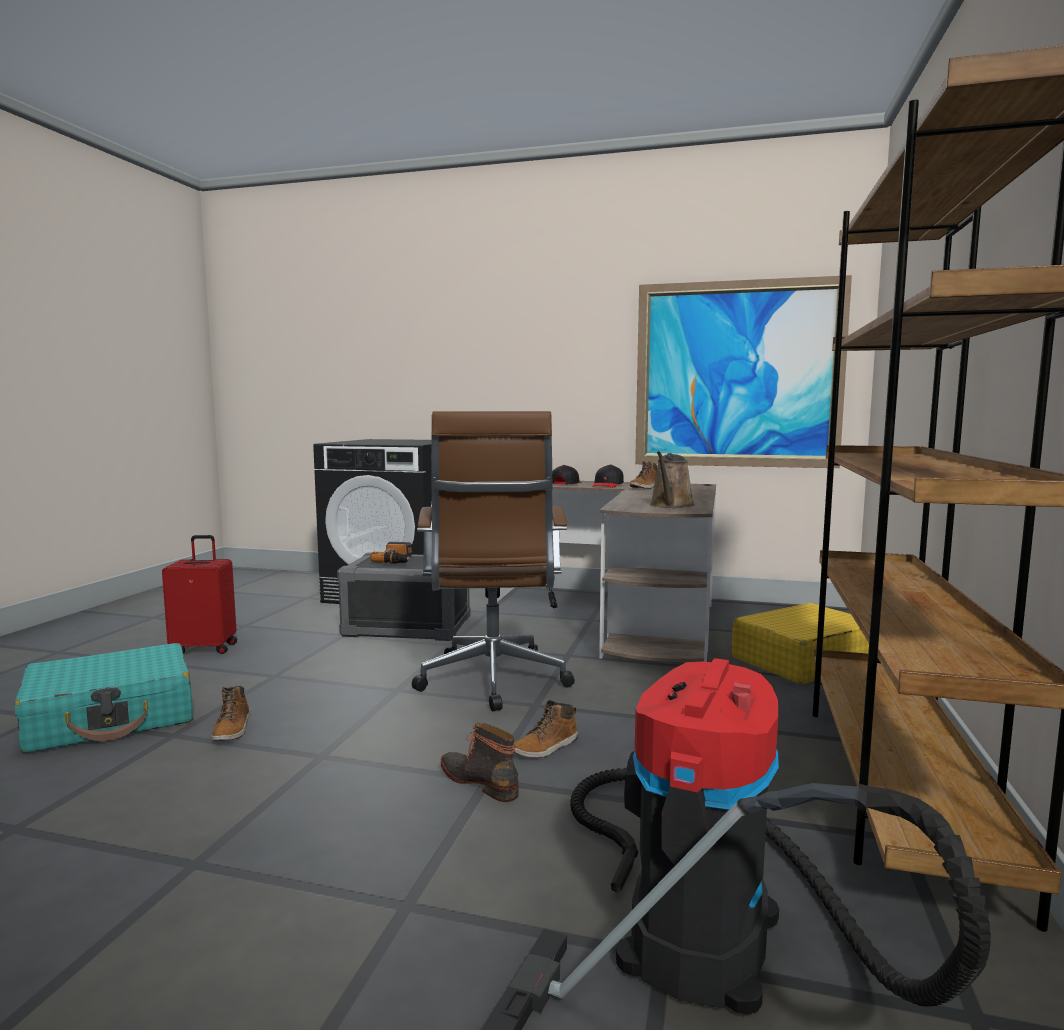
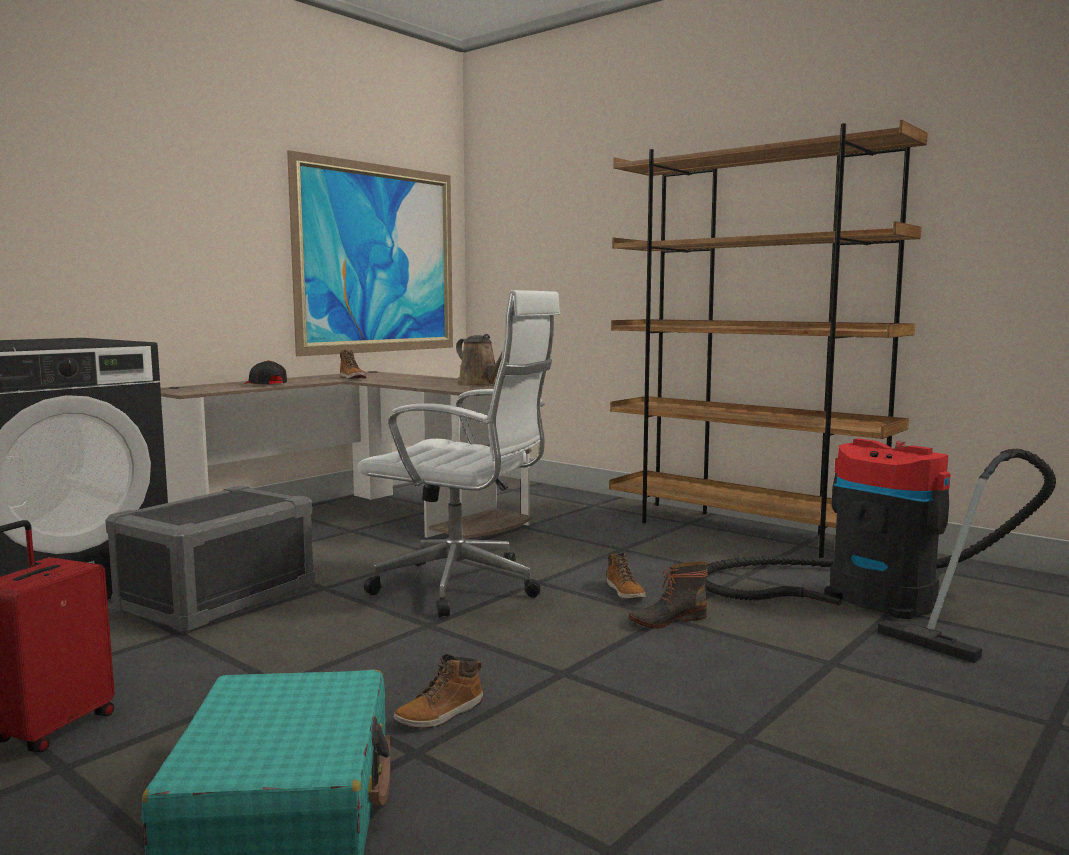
camera: 65 degrees left, 0 degrees up
(233, 729) = (441, 714): boot -> boot turned 120 degrees clockwise
(397, 559) = (191, 508): power drill -> none
(493, 682) = (465, 587): brown office chair -> white office chair
(607, 485) = (308, 380): black cap -> none
(803, 660) = (550, 503): yellow suitcase -> none

